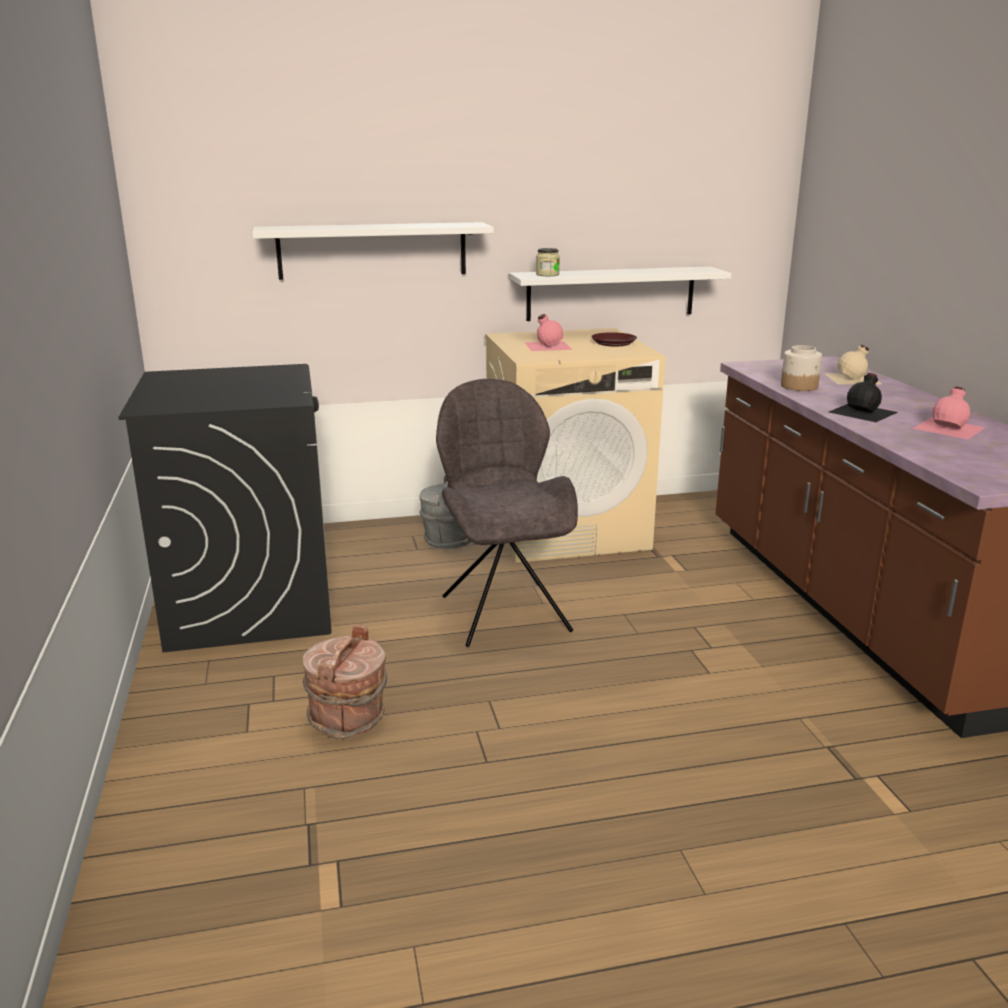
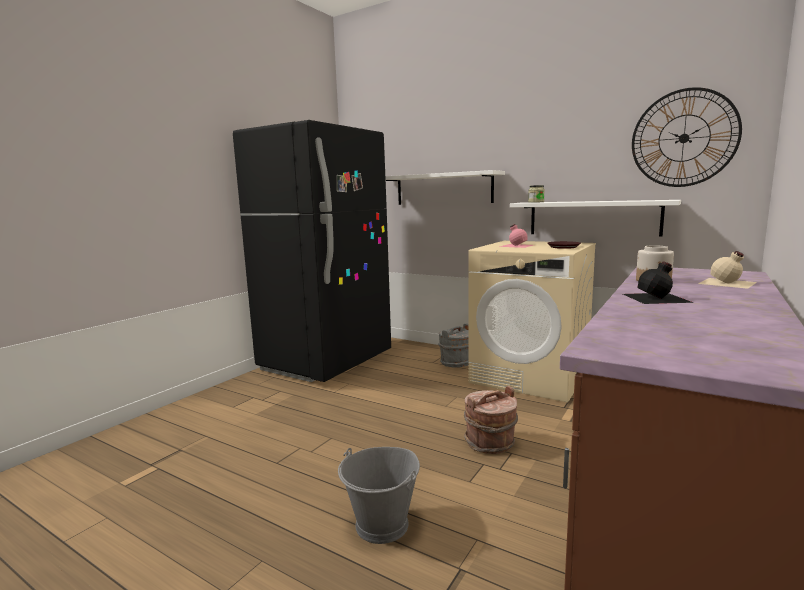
camera: 45 degrees right, 10 degrees down
(250, 602) = (327, 362): black washing machine -> black fridge
(348, 718) = (269, 418): brown bucket -> brown bucket (490, 443)
(504, 611) = (418, 402): grey chair -> none
(713, 188) = (683, 138): none -> wall clock
(716, 753) = (382, 525): none -> grey bucket
(950, 427) = (713, 317): pink bottle -> none

